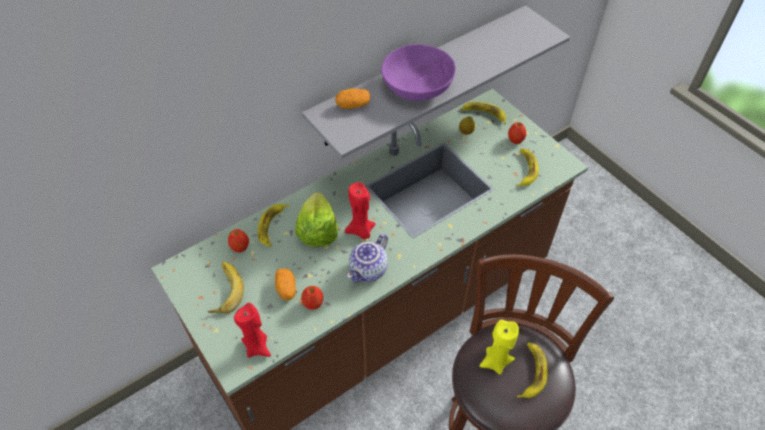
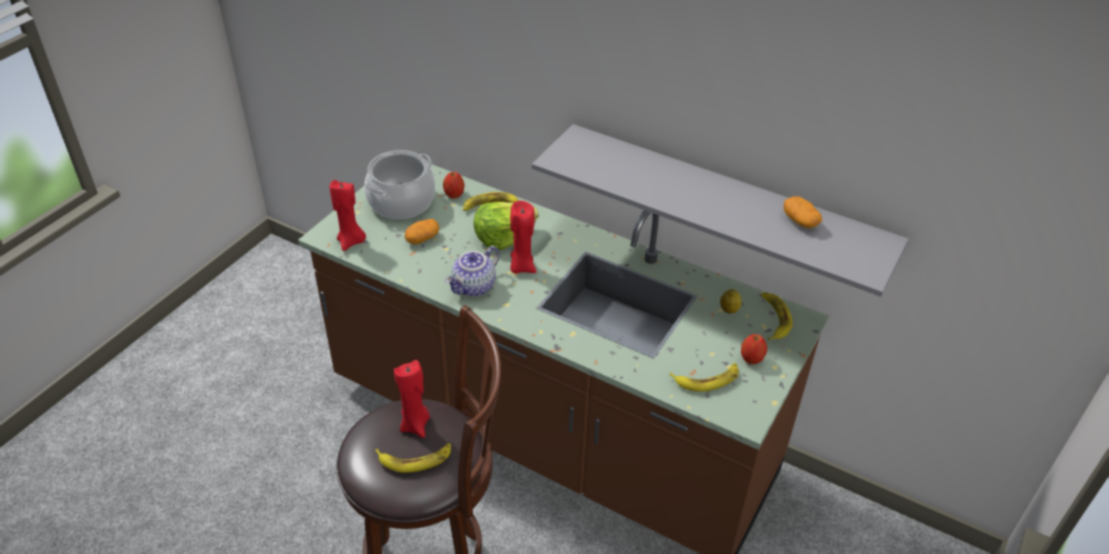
camera: 65 degrees right, 10 degrees down
(223, 290) = (401, 201): banana -> cooking pot
(313, 303) = (414, 261): apple -> none
(353, 105) = (607, 151): potato -> potato (800, 221)
(369, 270) = (474, 287): teapot -> teapot turned 60 degrees counterclockwise
(417, 85) = (673, 186): purple bowl -> none
(495, 362) = (415, 424): yellow candle -> red candle

